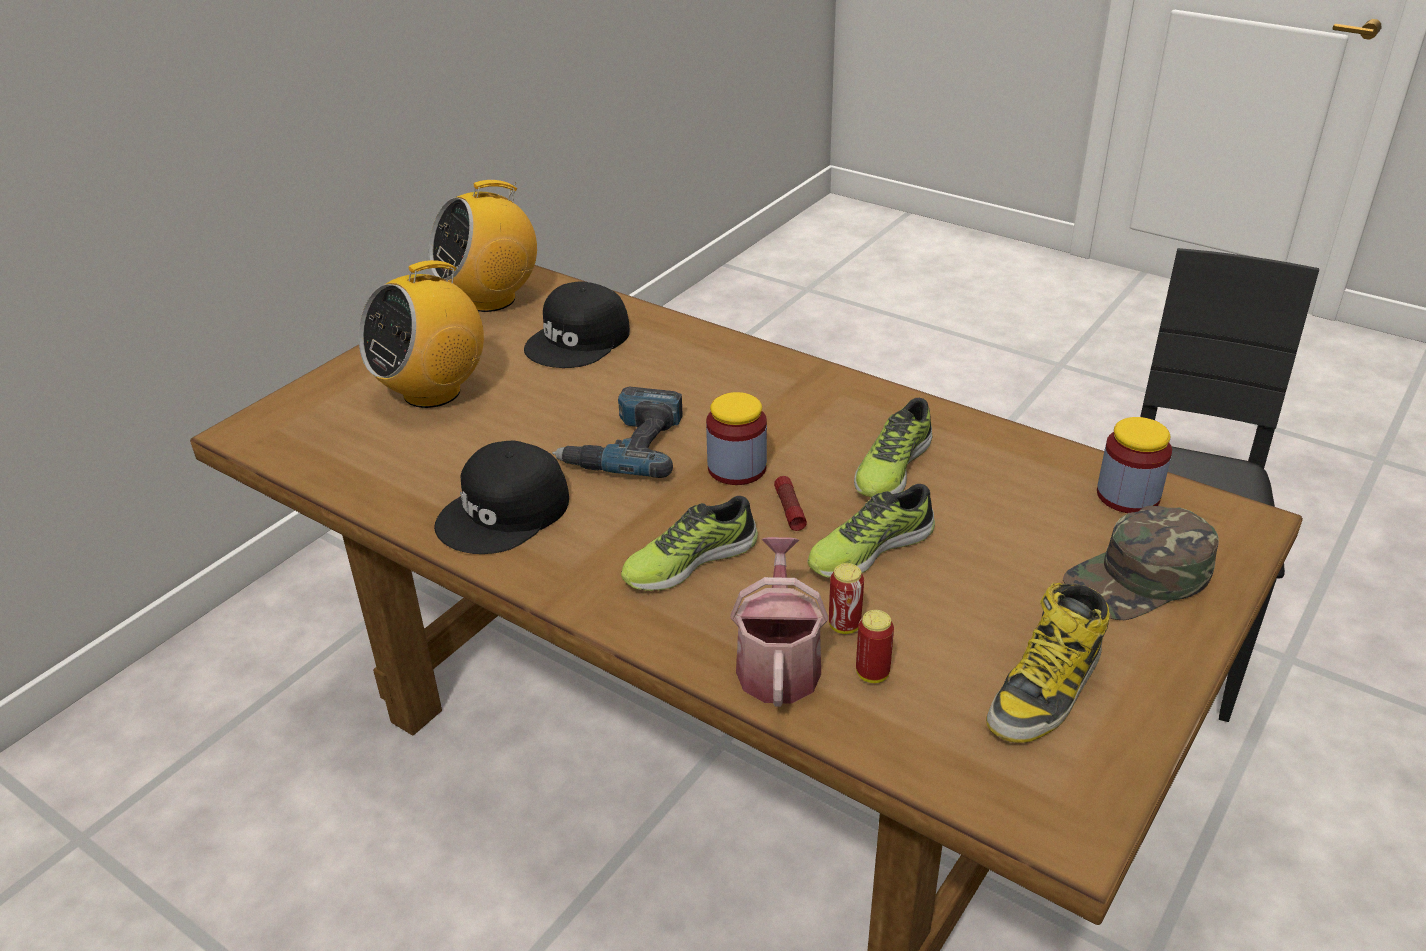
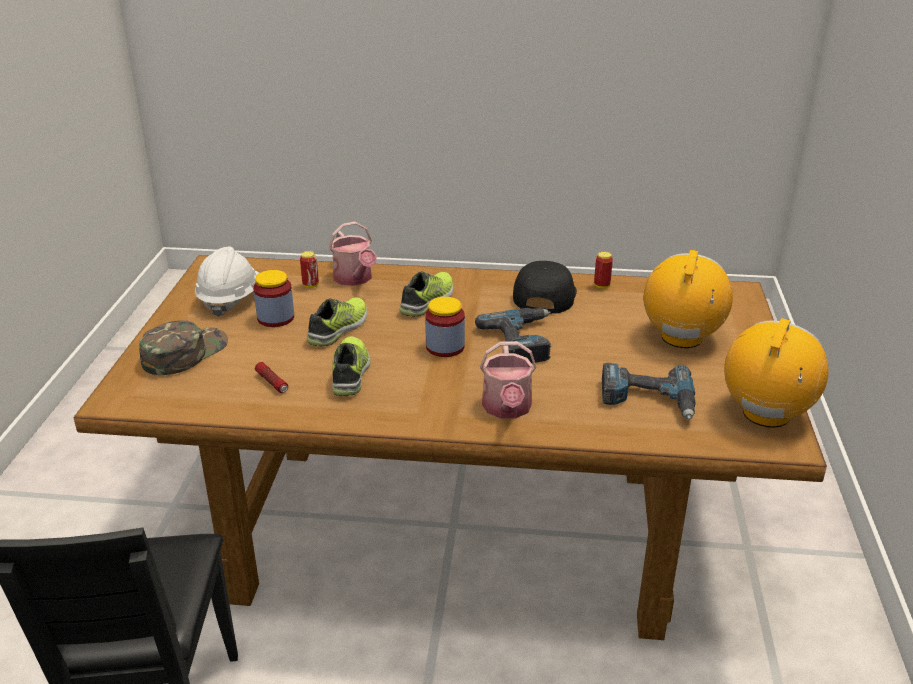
camera: 150 degrees right, 5 degrees down
(579, 340) = (647, 400): black cap -> power drill
(736, 371) = (507, 409): none -> watering can
(789, 509) = (396, 335): flashlight -> flashlight (272, 382)
(844, 625) = (333, 297): can -> can (601, 286)
(1045, 689) = (229, 299): boot -> white hard hat
(1128, 495) = (191, 396): jar -> jar (276, 318)

